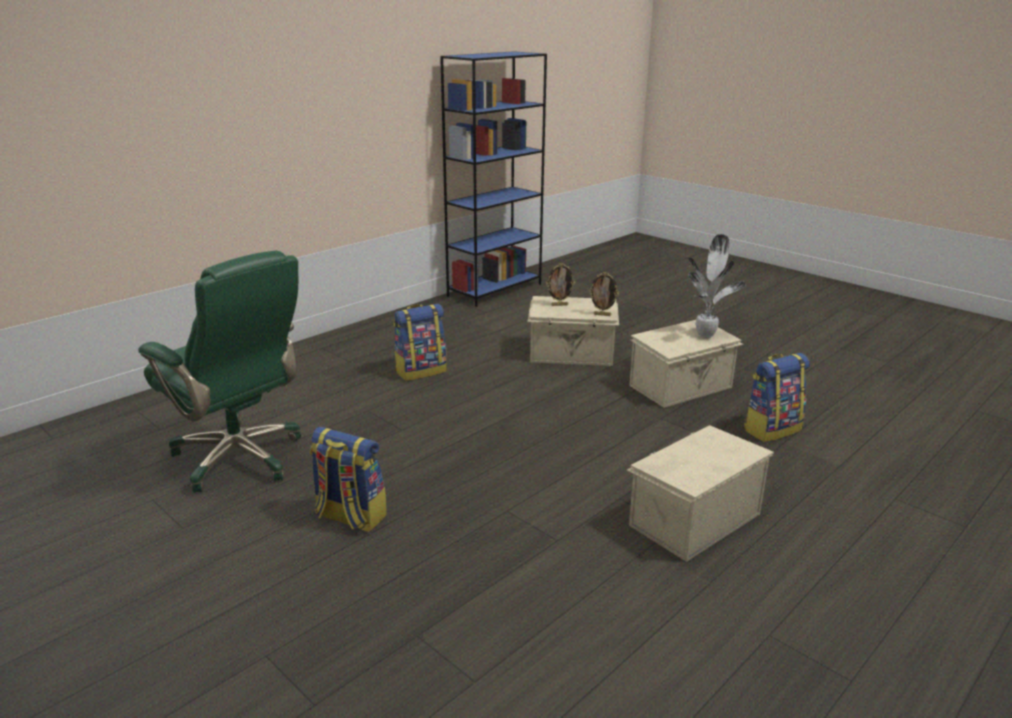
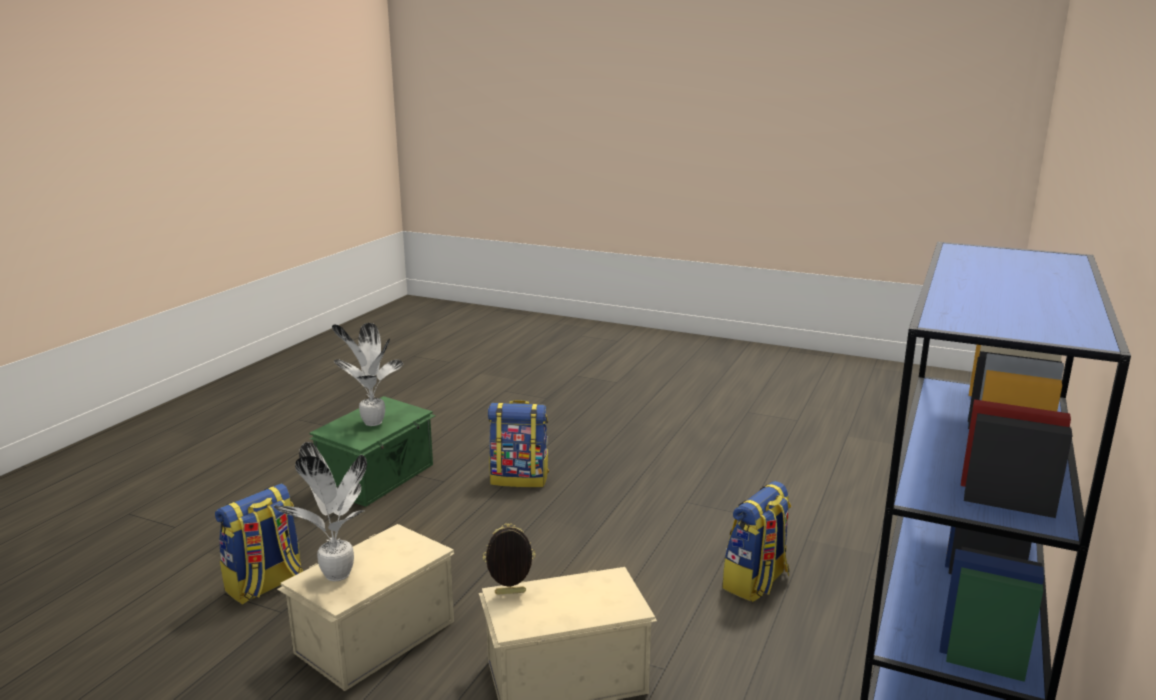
camera: 160 degrees right, 5 degrees down
(239, 461) = (785, 451): green office chair -> none
(349, 517) = (647, 434): backpack -> backpack (520, 478)
(559, 305) = (592, 601): picture frame -> none
(693, 519) = (379, 477): beige storage box -> green storage box
(704, 453) = (371, 423): none -> potted plant

